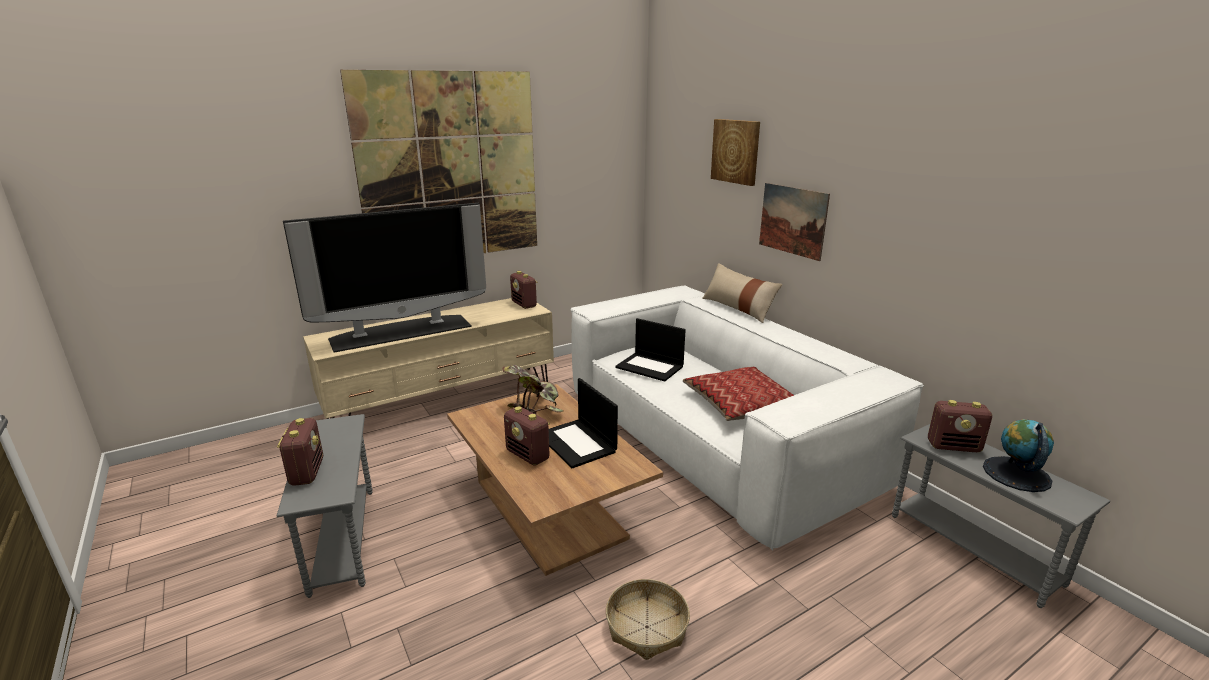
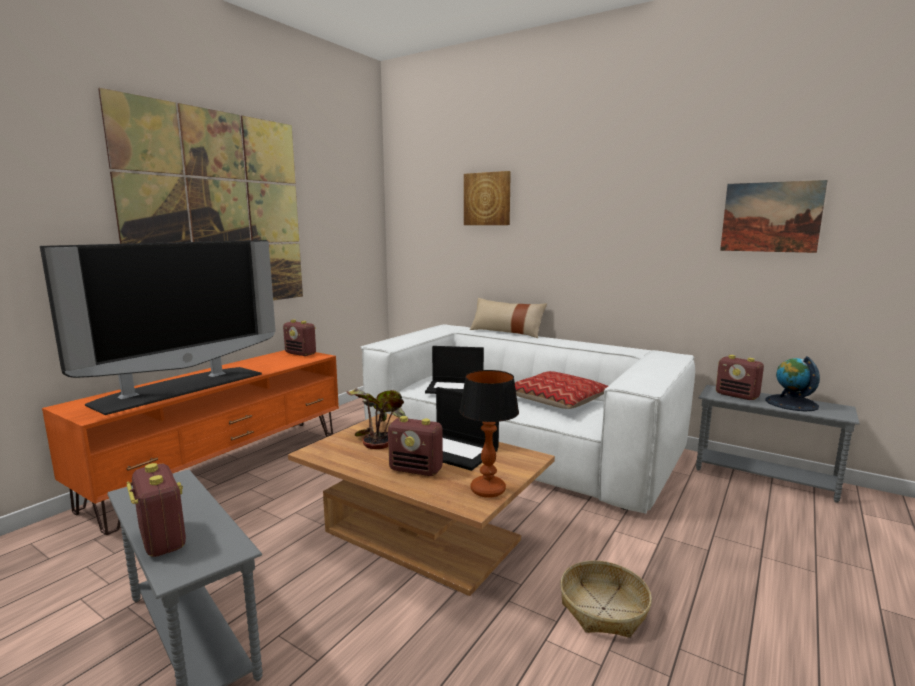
camera: 25 degrees left, 10 degrees down
(443, 400) = (224, 467): beige tv stand -> orange tv stand
(565, 492) = (487, 490): none -> table lamp
(792, 220) = (551, 248): picture -> picture (770, 217)
(954, 446) = (737, 396): radio -> radio turned 60 degrees clockwise

